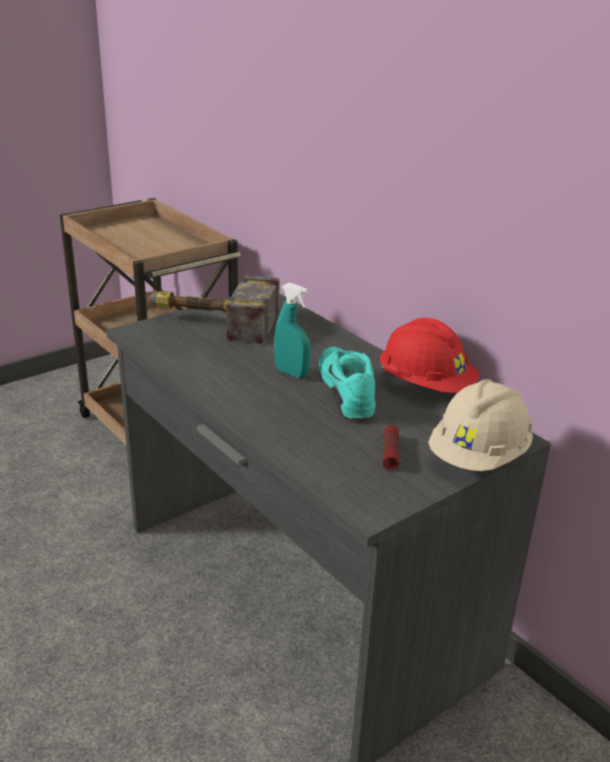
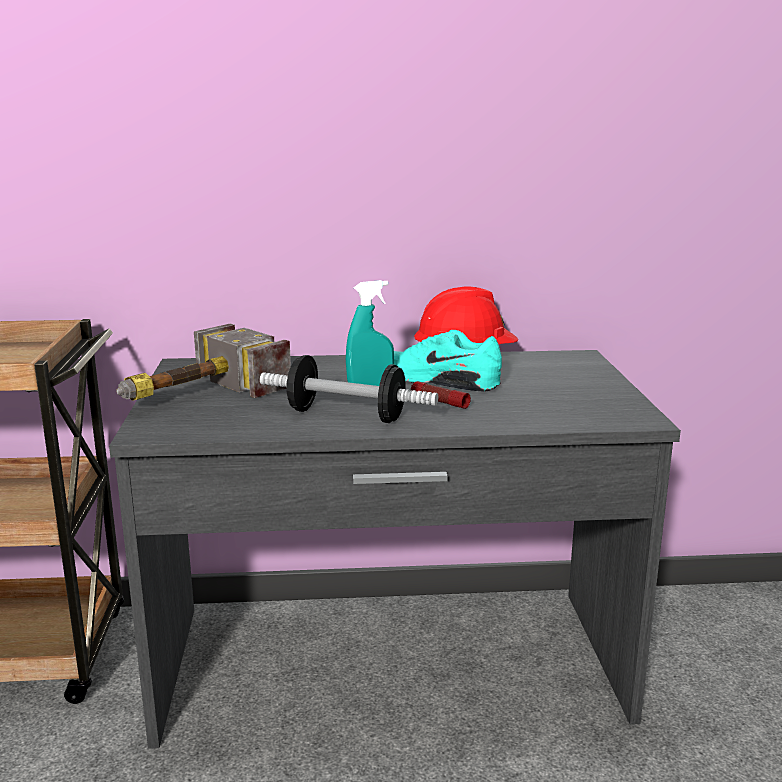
camera: 55 degrees left, 10 degrees down
(230, 380) = (346, 415): none -> dumbbell
(390, 453) = (560, 393): flashlight -> flashlight (439, 402)
(478, 457) = (596, 371): beige hard hat -> none

